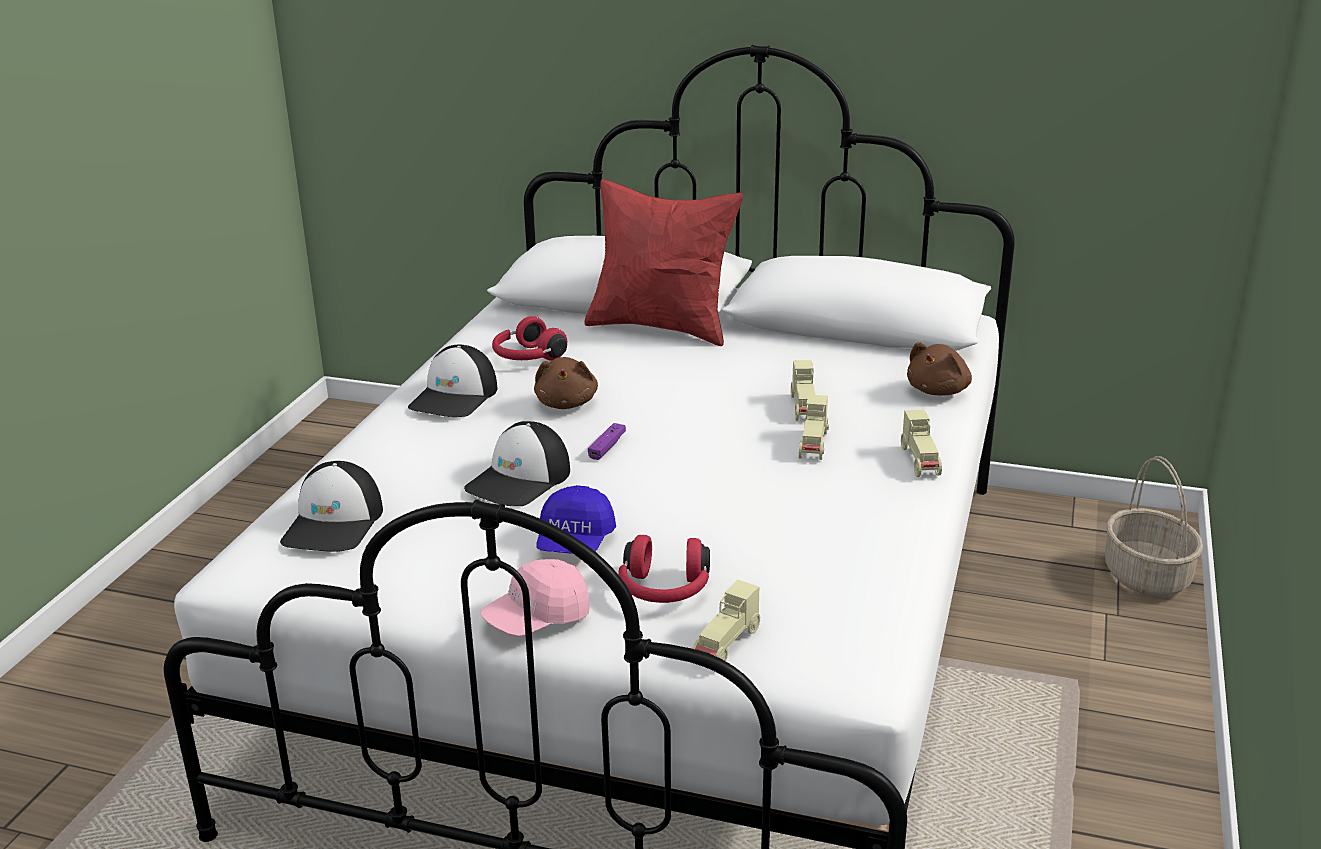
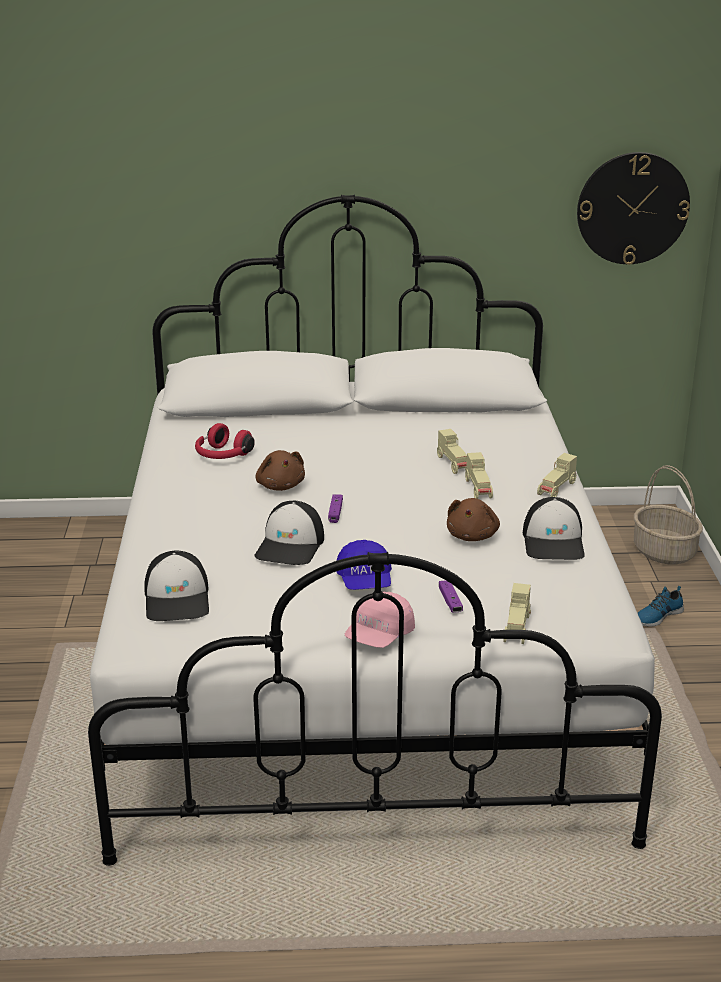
camera: 20 degrees left, 0 degrees up
(455, 397) = (191, 494): cap -> cap (554, 542)
(662, 327) = (306, 419): red pillow -> none
(664, 590) = (450, 602): red headphones -> purple game controller
(920, 461) = (557, 489): beige toy car -> beige toy car turned 60 degrees clockwise
(939, 390) = (536, 438): brown plush toy -> brown plush toy (472, 536)
(1089, 663) = (657, 616): none -> shoe
(1155, 90) = (632, 208): none -> wall clock

